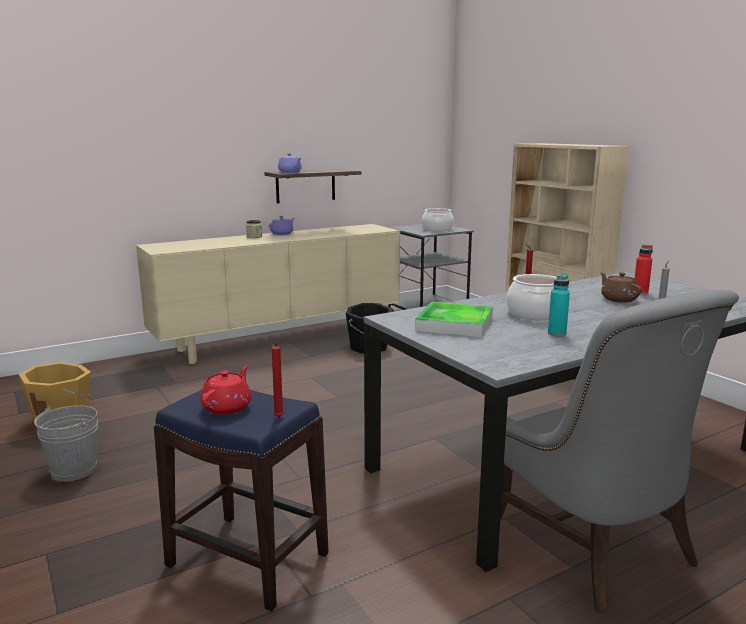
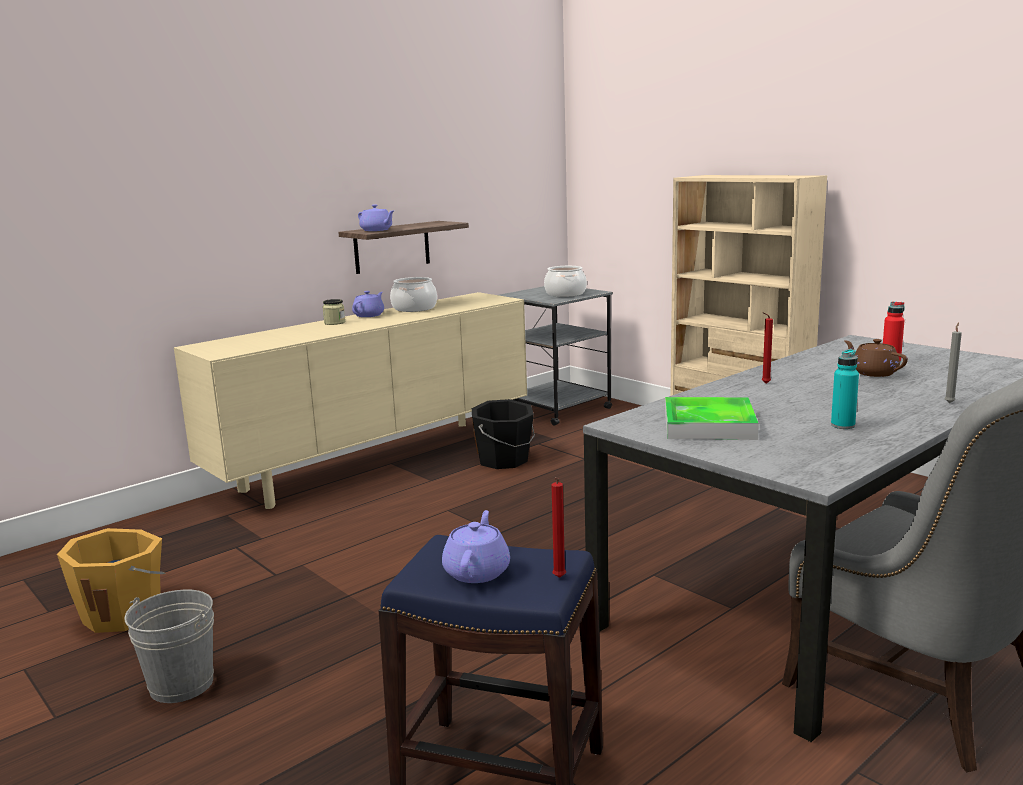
camera: 10 degrees left, 0 degrees up
(227, 407) = (477, 571): red teapot -> purple teapot
(535, 314) = (793, 402): cooking pot -> cooking pot (414, 308)

